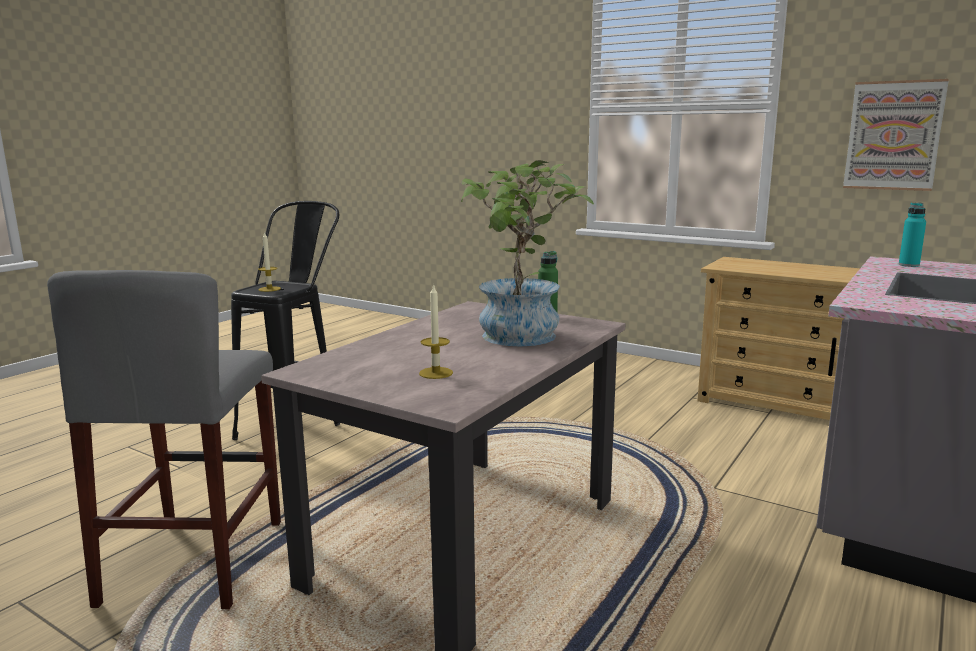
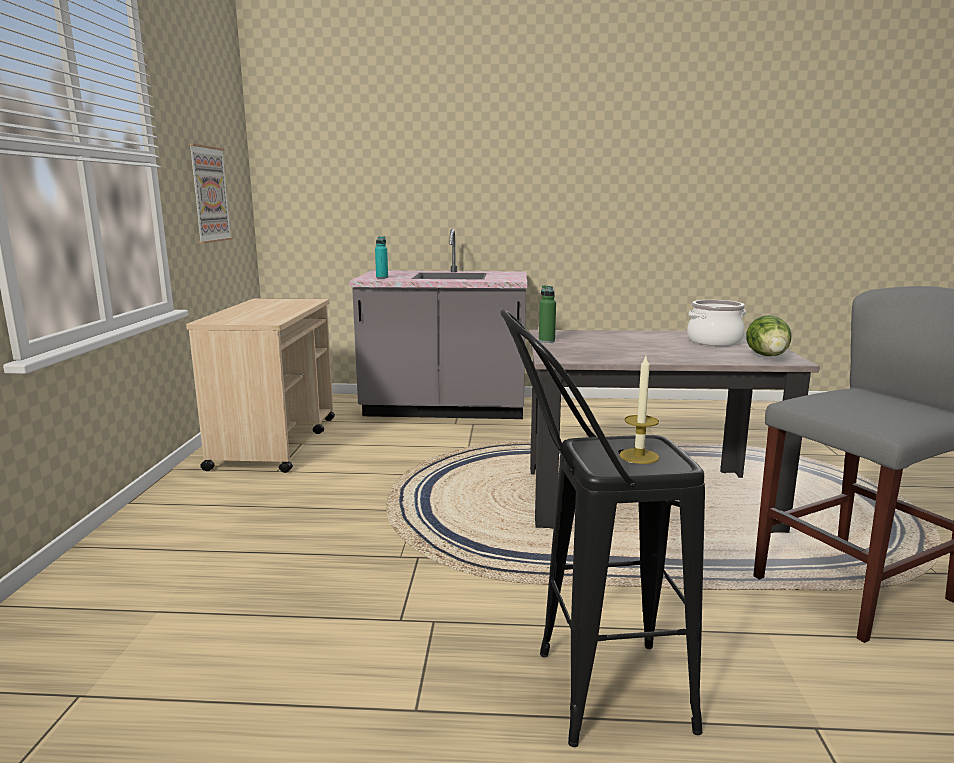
camera: 120 degrees left, 0 degrees up
(328, 368) = (768, 357): none -> lettuce
(436, 373) = (714, 341): candle -> cooking pot
(521, 339) = (615, 339): potted plant -> none
(778, 403) = (276, 442): beige dresser -> beige cart

